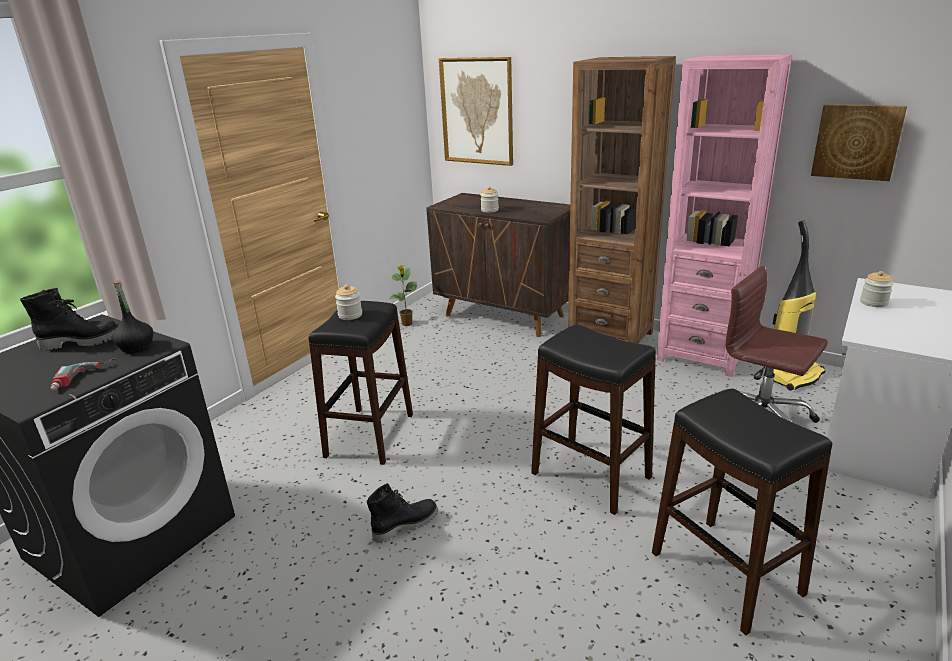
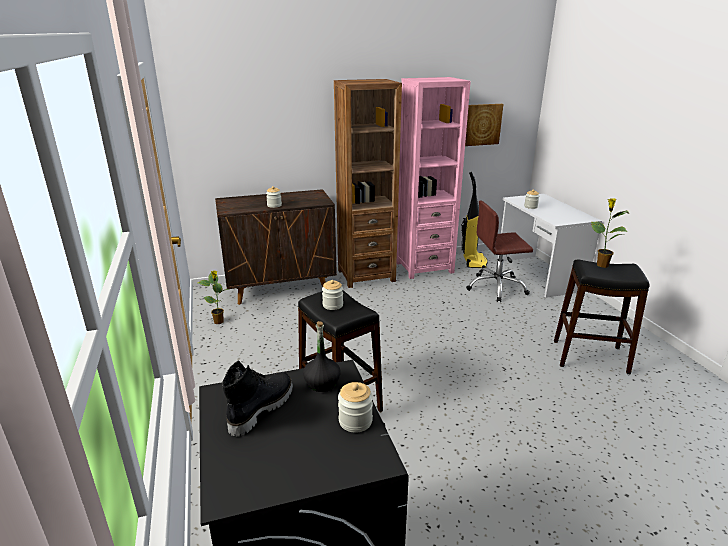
camera: 50 degrees left, 0 degrees up
(85, 378) = (355, 421): power drill -> jar
(405, 525) = (455, 431): black boot -> none
(477, 111) = (224, 127): picture -> none
(591, 475) = (484, 349): black stool -> none
(751, 411) = (601, 265): none -> potted plant

